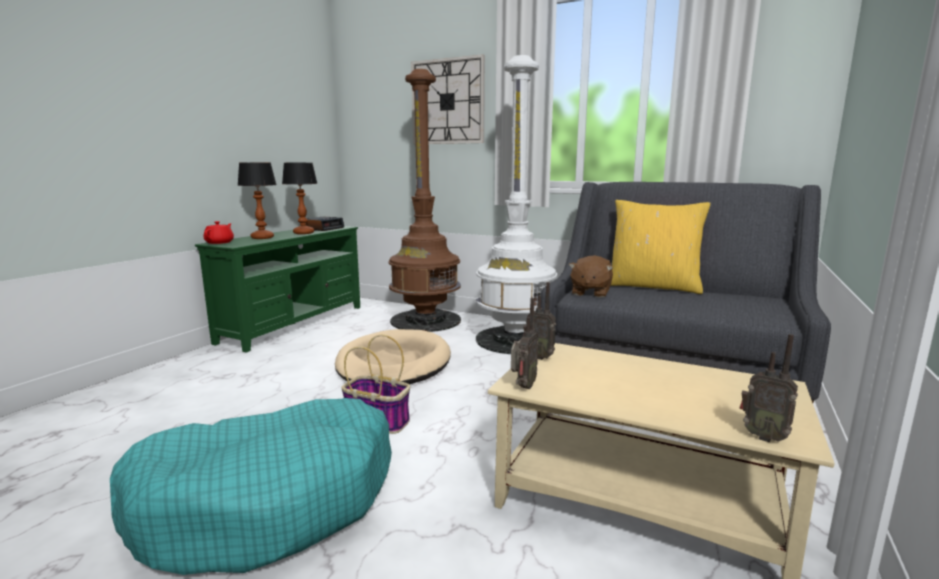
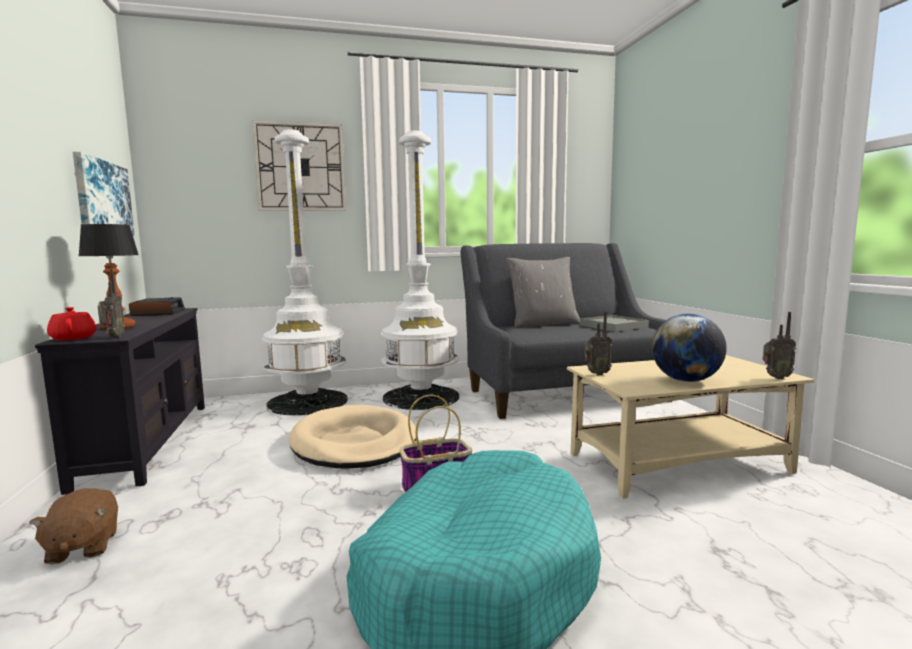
camera: 40 degrees left, 5 degrees down
(290, 140) = (102, 198): none -> picture
(294, 324) = (147, 443): green tv stand -> black tv stand
(303, 233) = (155, 318): table lamp -> none
(425, 320) = (308, 402): brown floor lamp -> white floor lamp
(522, 387) = (638, 389): radio -> radio (113, 338)
(590, 292) = (520, 333): brown plush toy -> brown plush toy (82, 547)
(613, 396) = (686, 380): none -> globe
(653, 286) = (543, 324): yellow pillow -> grey pillow
(736, 305) = (613, 326): none -> grey tray

